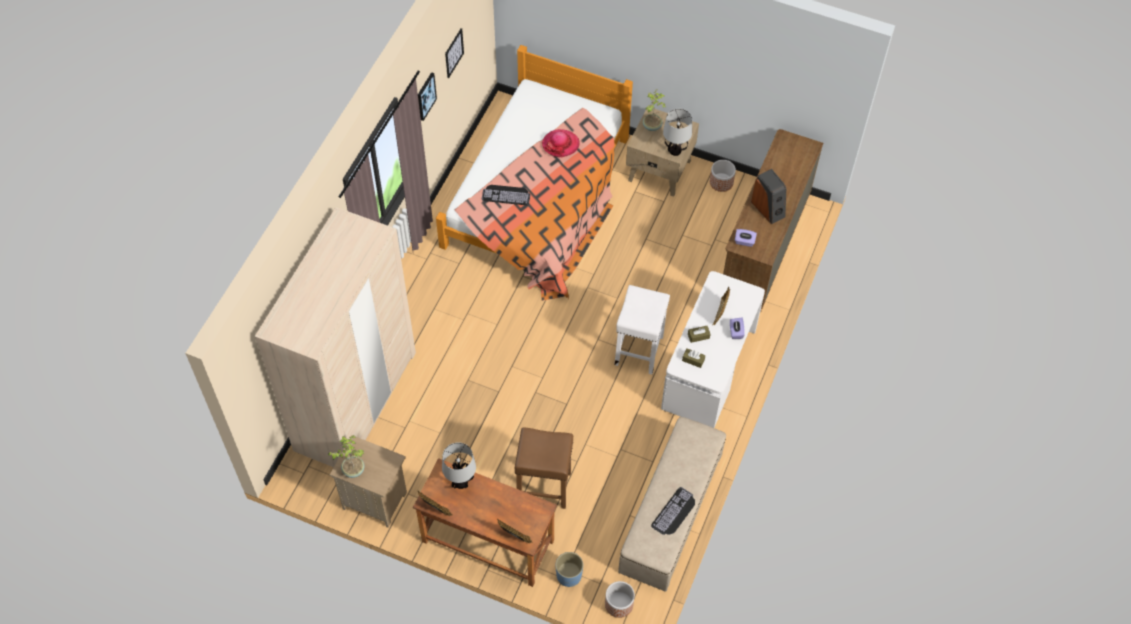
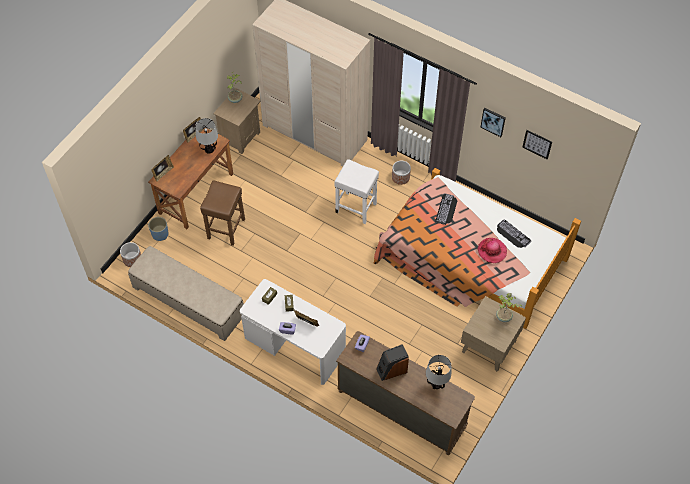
camera: 100 degrees right, 0 degrees up
(639, 349) = (322, 303): white stool -> white stool (356, 208)
(675, 151) = (476, 329): table lamp -> table lamp (436, 384)
(675, 513) = (168, 280): keyboard -> keyboard (512, 234)
(721, 182) = (472, 390): planter -> planter (400, 177)

